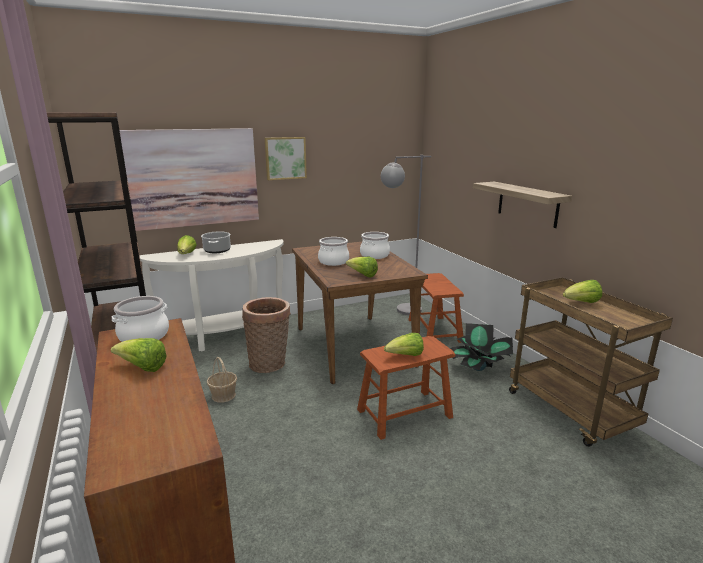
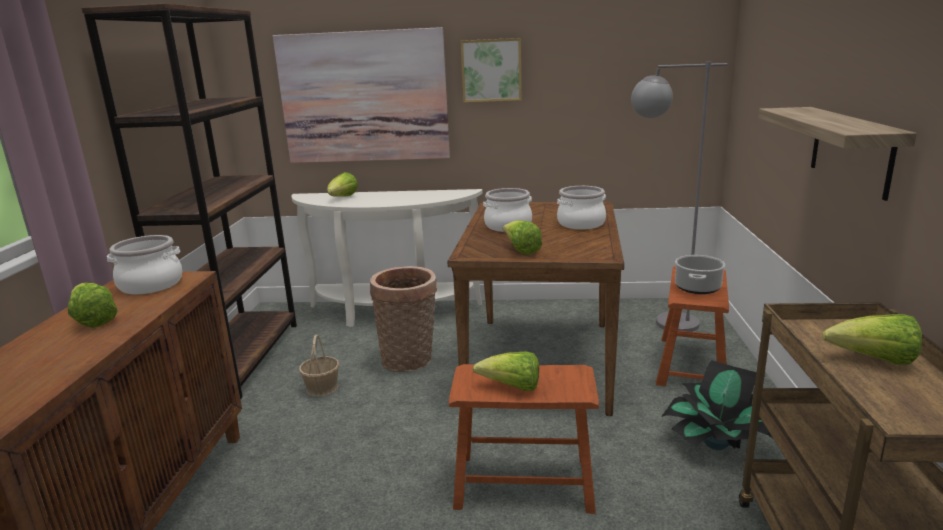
camera: 30 degrees right, 0 degrees up
(217, 250) = (382, 196): cooking pot -> cooking pot (698, 288)

